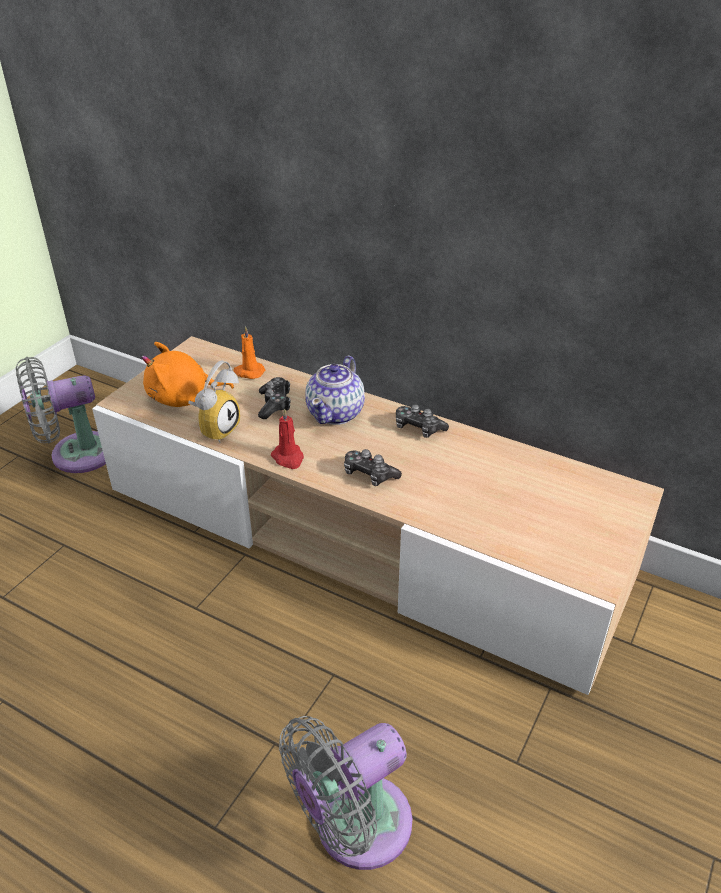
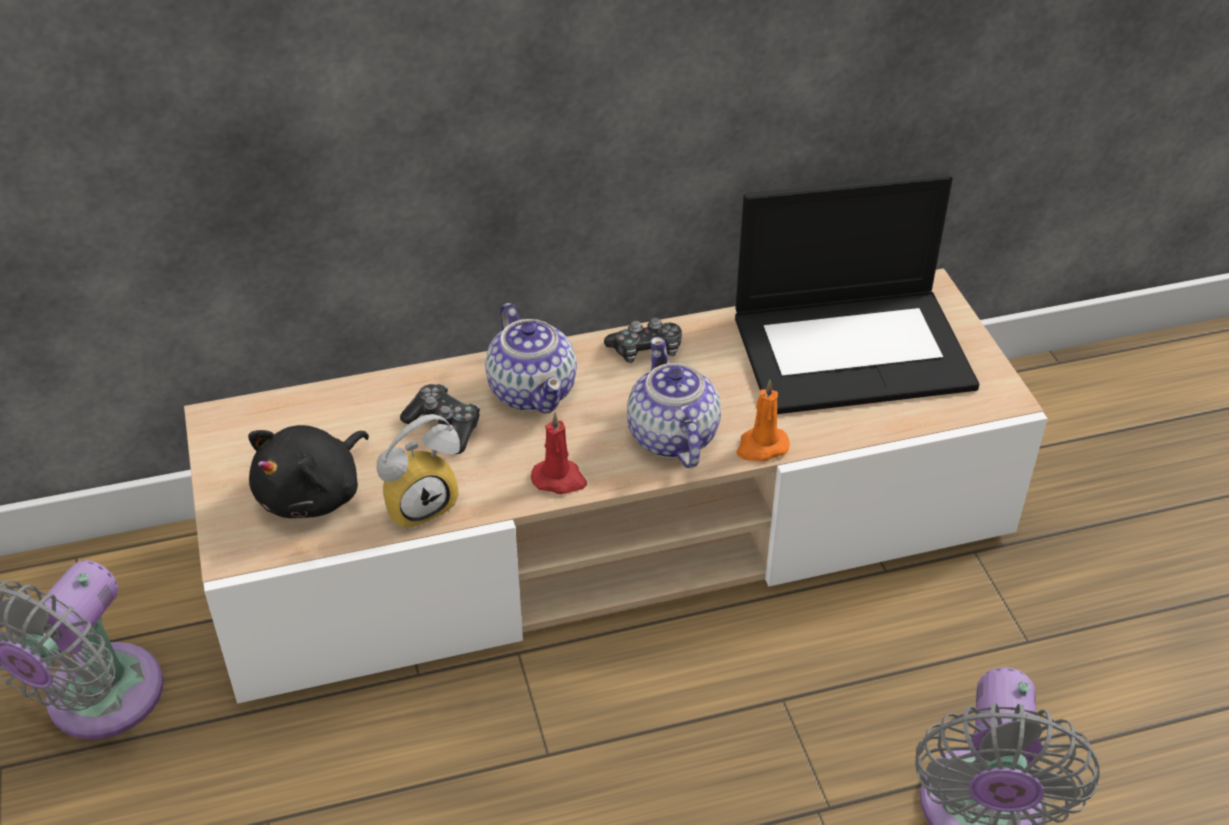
camera: 45 degrees left, 5 degrees up
(183, 398) = (314, 494): orange plush toy -> black plush toy
(216, 428) = (420, 503): alarm clock -> alarm clock turned 75 degrees clockwise
(248, 372) = (347, 406): orange candle -> orange candle (761, 447)
(369, 474) = (672, 437): game controller -> teapot
(537, 495) = (854, 349): none -> laptop

